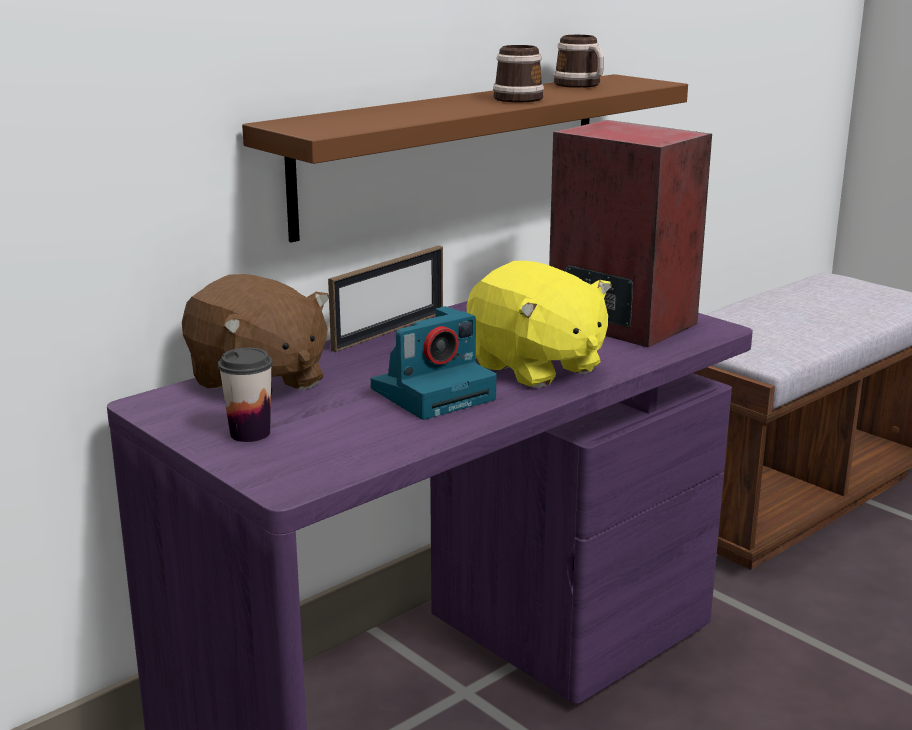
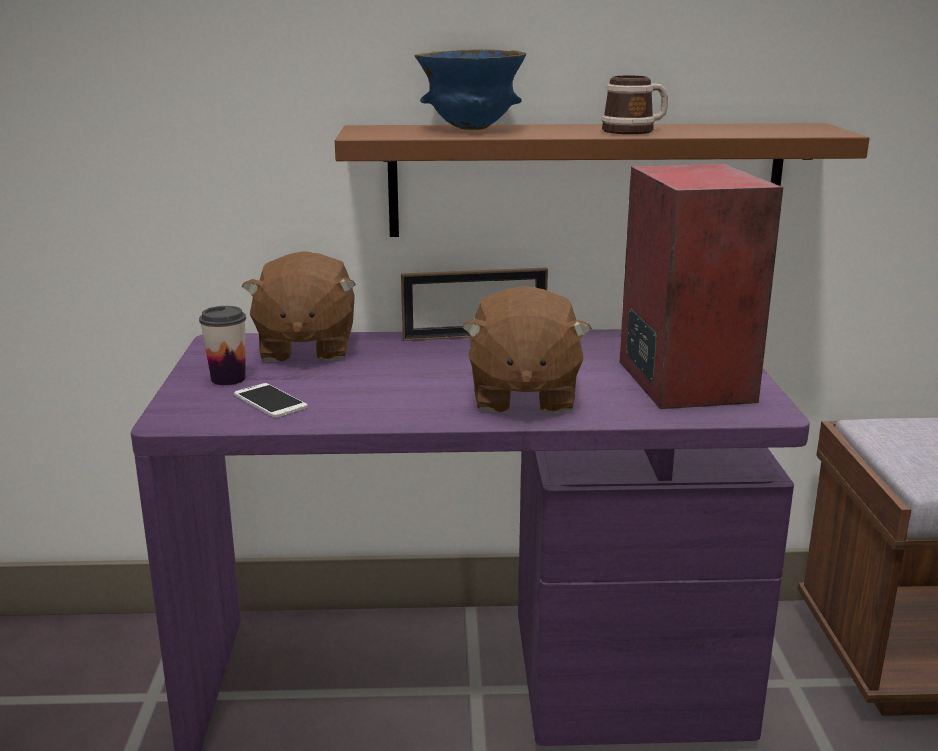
camera: 40 degrees right, 0 degrees up
(341, 439) = (270, 401): none -> phone
(388, 113) = (471, 129): none -> blue bowl
(434, 393) = (402, 390): camera -> none
(536, 367) = (522, 395): yellow plush toy -> brown plush toy
(581, 85) = (740, 128): mug -> none

